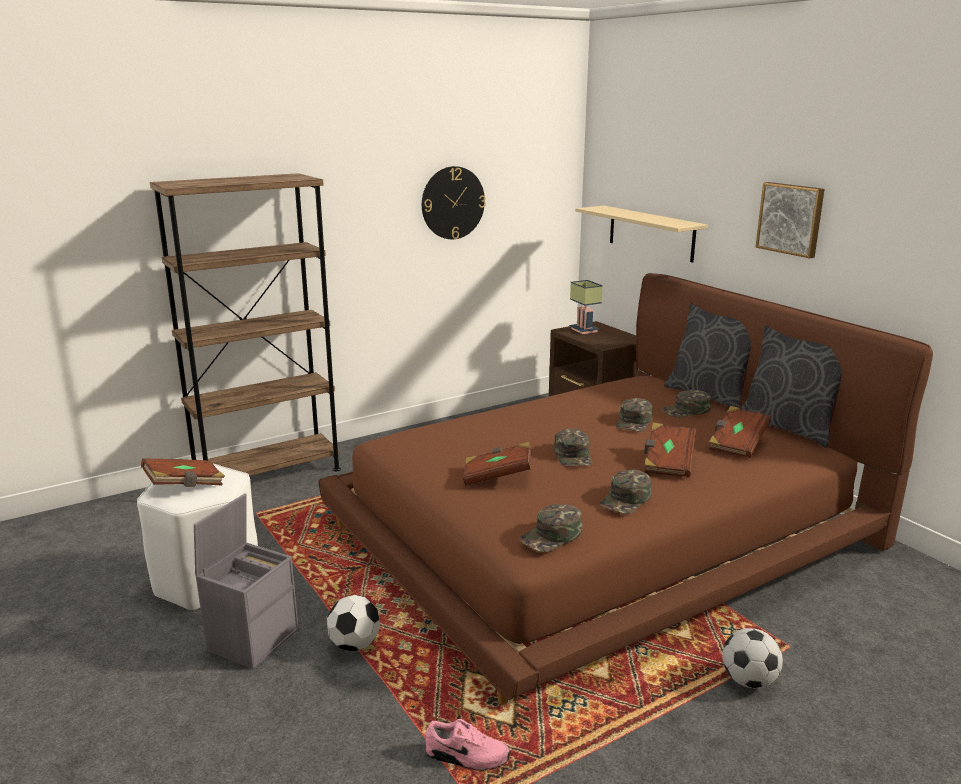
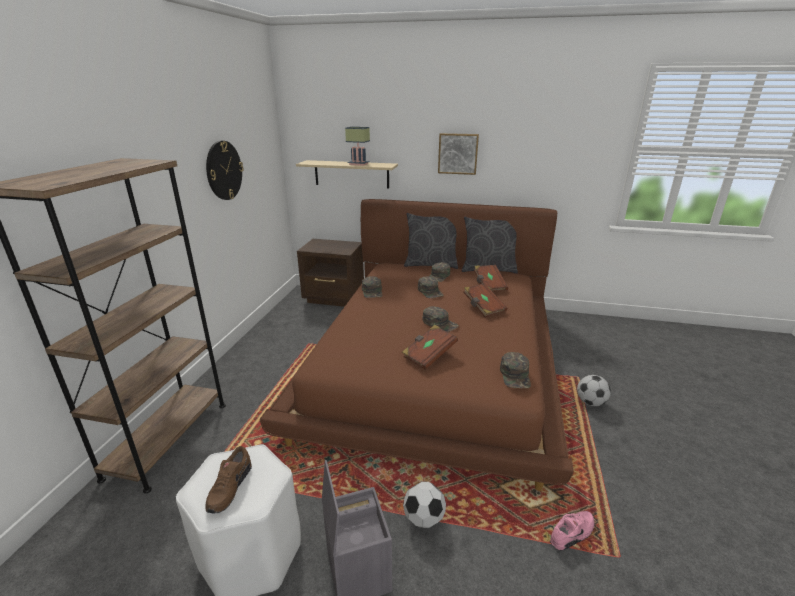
camera: 45 degrees left, 5 degrees up
(185, 486) = (229, 488): brown book -> brown shoe
(585, 330) = (318, 245): table lamp -> table lamp (359, 164)
(626, 499) = (505, 336): green cap -> green cap (372, 291)

